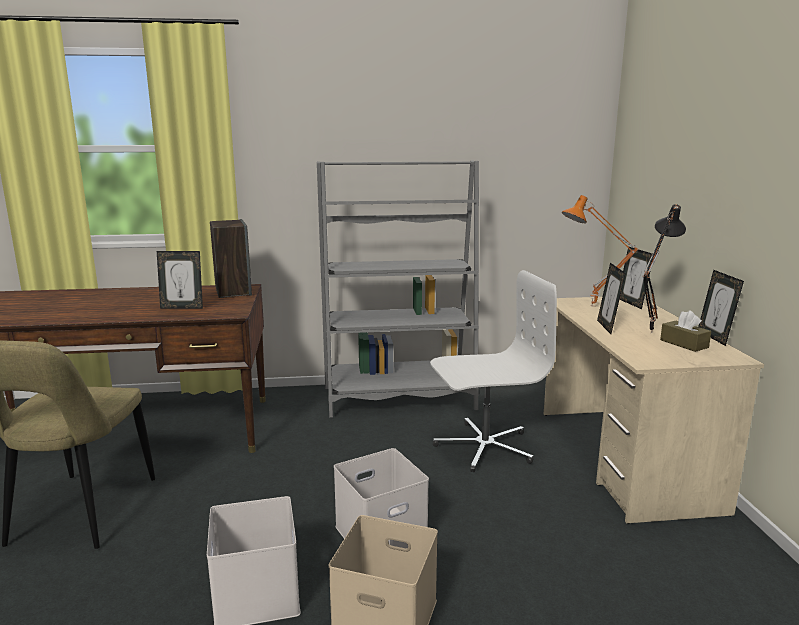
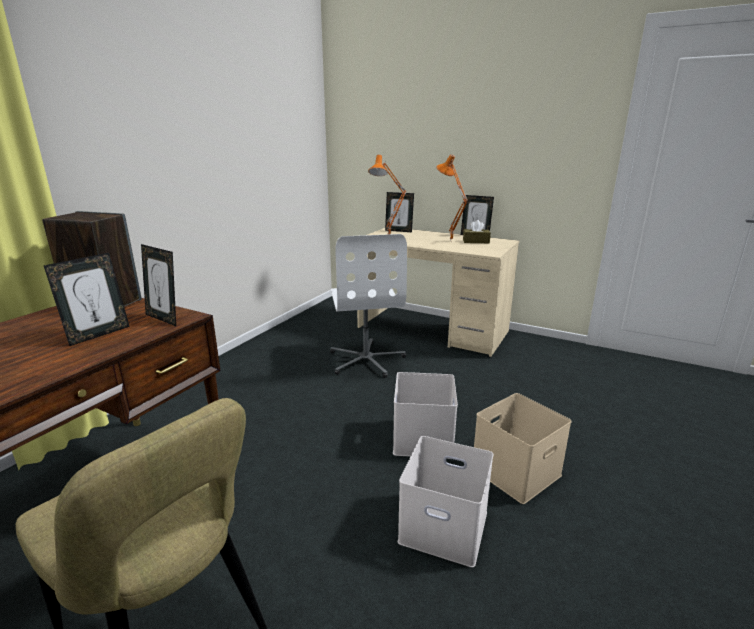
camera: 55 degrees left, 5 degrees up
(398, 398) = (254, 362): grey bookcase -> none
(484, 446) = (366, 360): white office chair -> white office chair turned 150 degrees clockwise
(607, 327) = (428, 244): picture frame -> picture frame (164, 318)
(648, 332) = (449, 241): black table lamp -> orange table lamp

